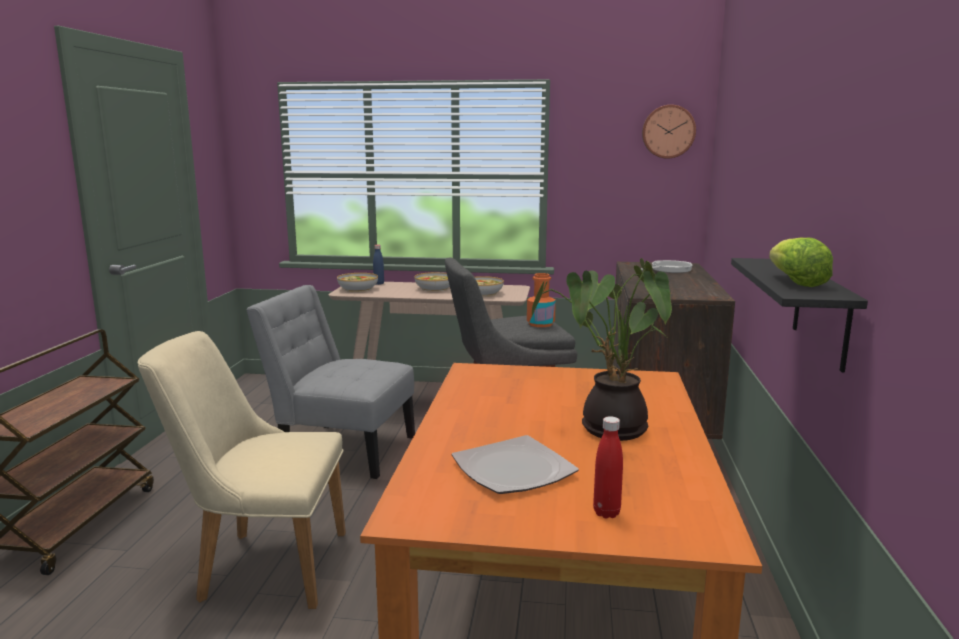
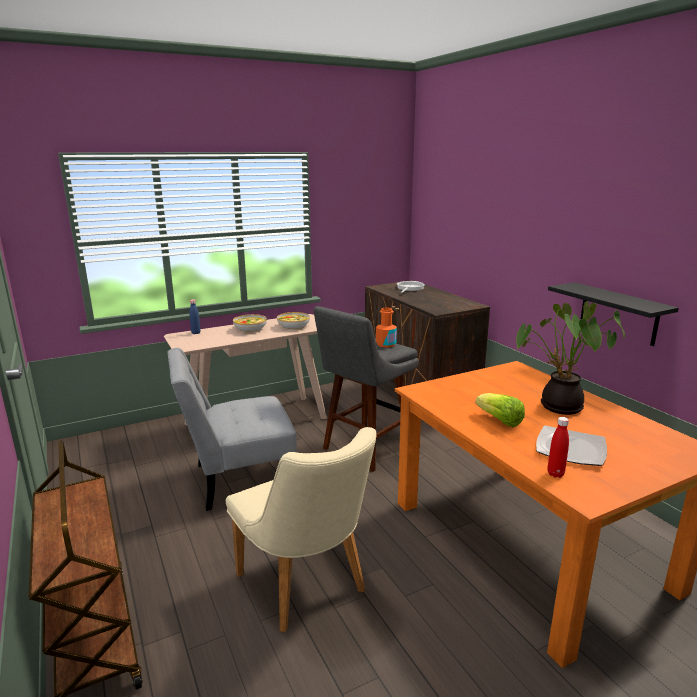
camera: 35 degrees left, 5 degrees up
(260, 565) = (308, 588): beige chair -> beige chair turned 90 degrees counterclockwise
(358, 289) = (189, 341): bowl -> none
(606, 513) = (649, 456): red bottle -> red bottle (555, 474)
(668, 131) = (386, 190): wall clock -> none
(795, 282) = (625, 300): lettuce -> lettuce (500, 421)

